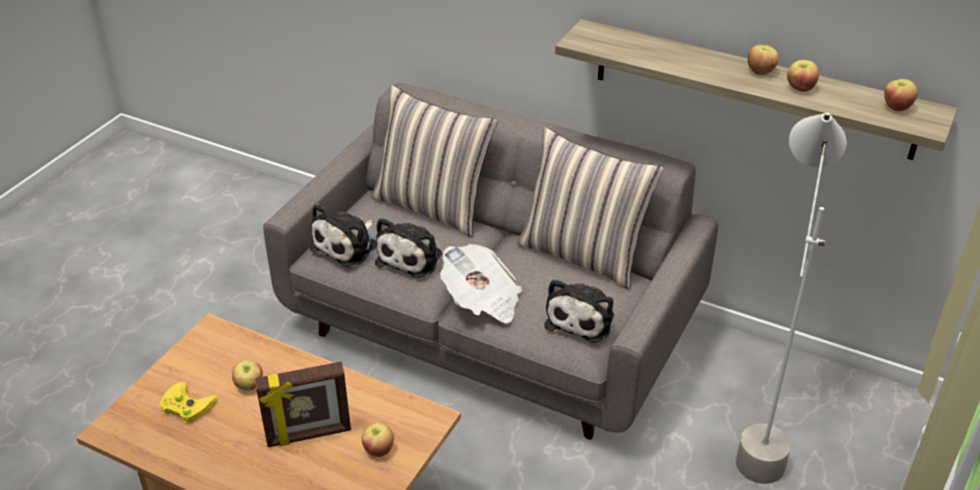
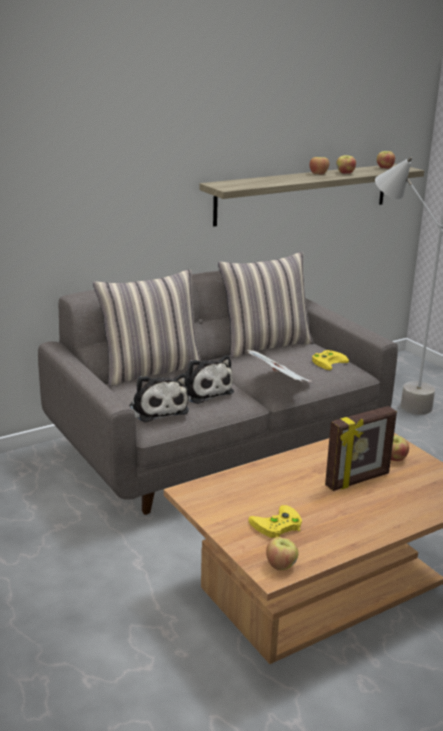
camera: 60 degrees left, 15 degrees down
(249, 385) = (278, 491): apple -> apple (281, 565)
(309, 435) = (358, 480): picture frame -> picture frame turned 45 degrees clockwise
(582, 318) = (328, 361): plush toy -> yellow game controller

